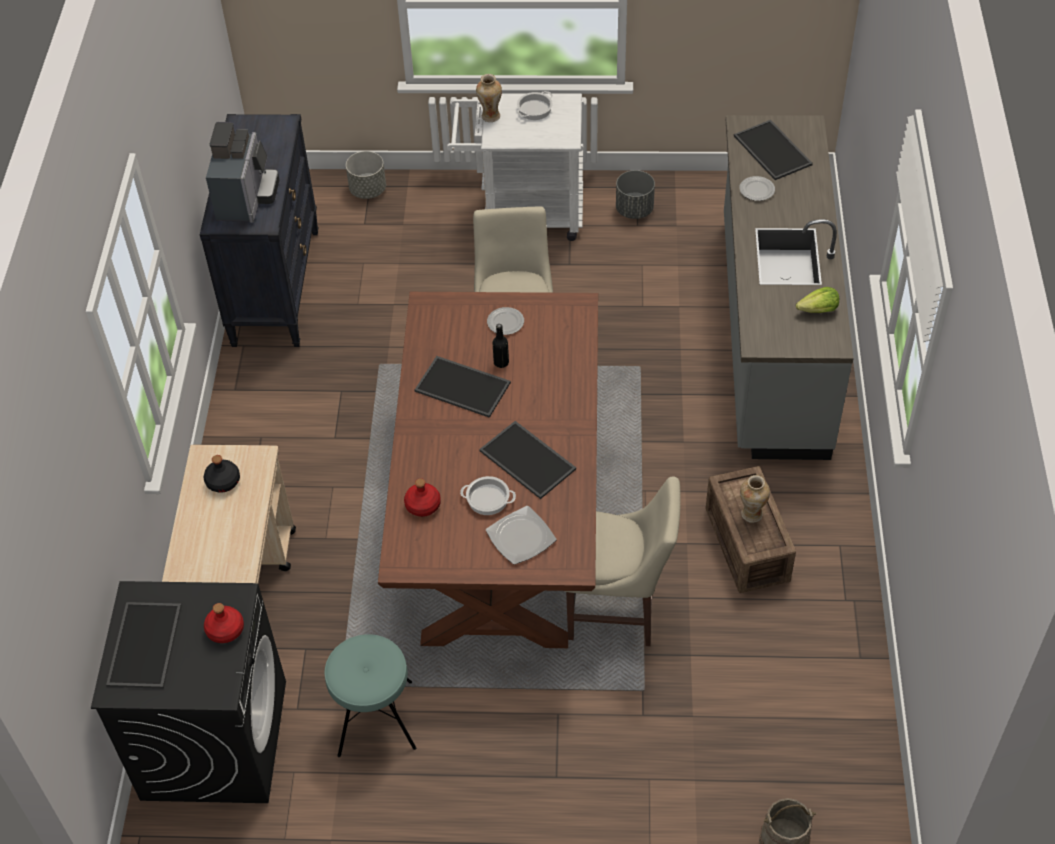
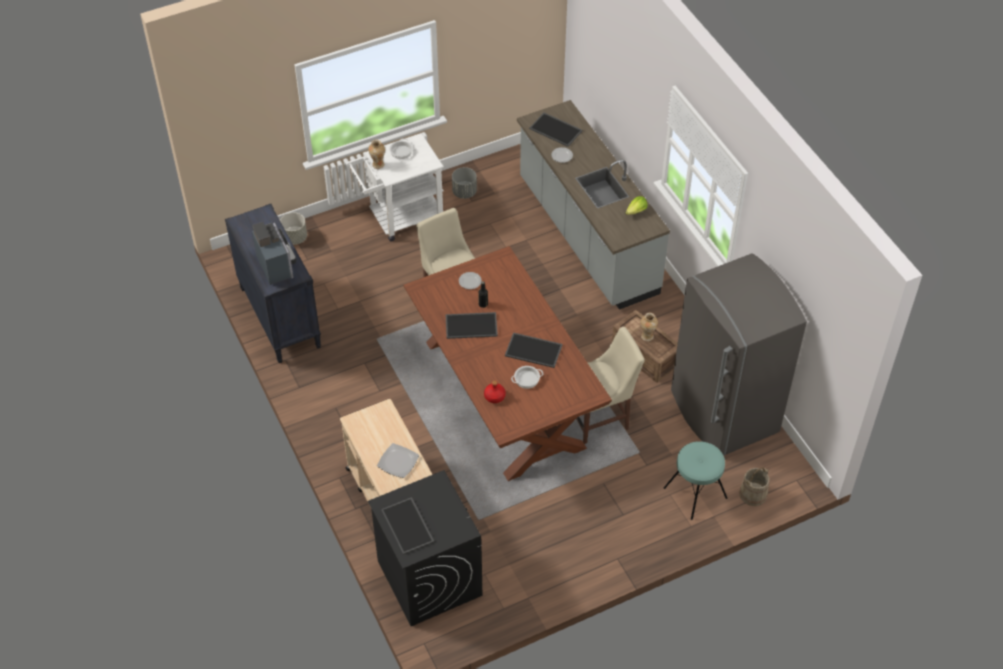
camera: 30 degrees left, 0 degrees up
(223, 481) = (374, 429): black bottle -> none
(225, 630) = (445, 500): red bottle -> none
(375, 718) = (509, 528): turquoise stool -> turquoise stool (695, 493)
(520, 537) = (557, 391): plate -> plate (397, 462)
(816, 686) = (723, 413): none -> grey fridge

